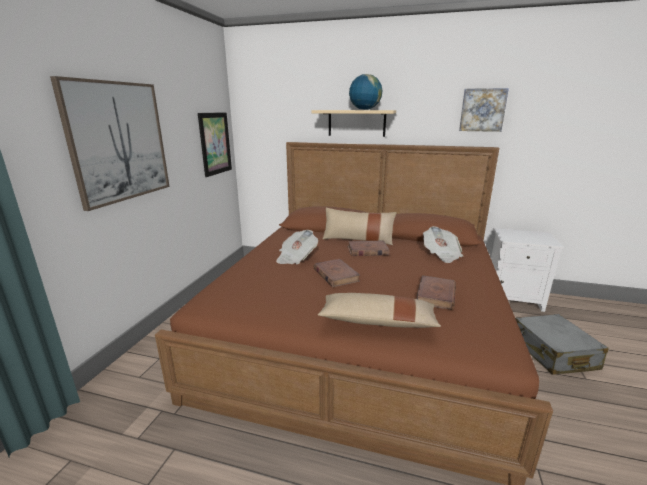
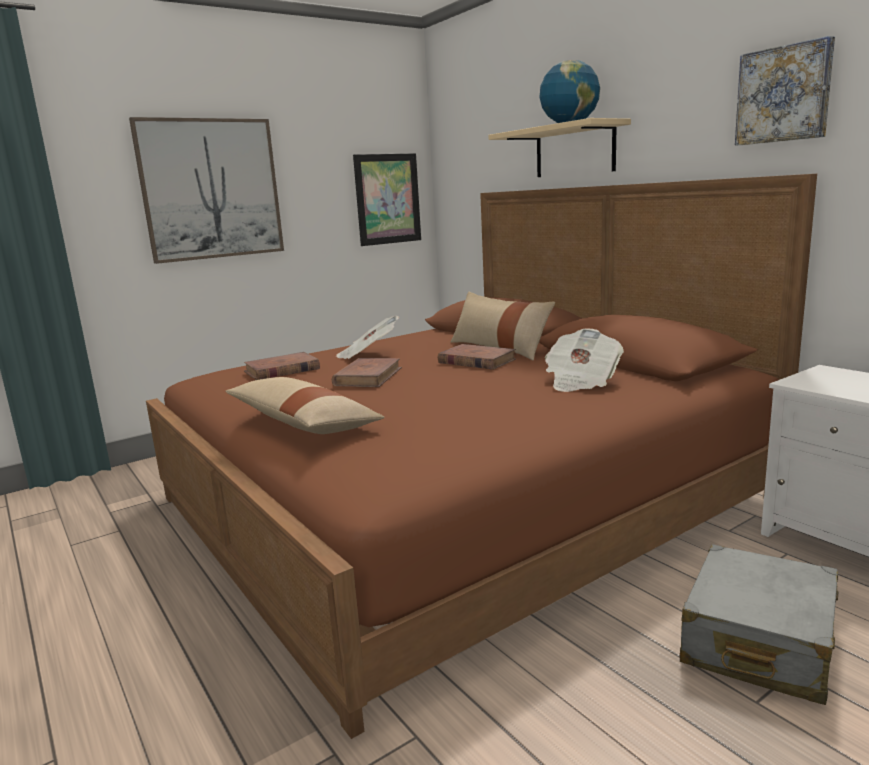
camera: 40 degrees right, 5 degrees down
(436, 295) = (436, 417): brown book -> brown book (281, 370)

